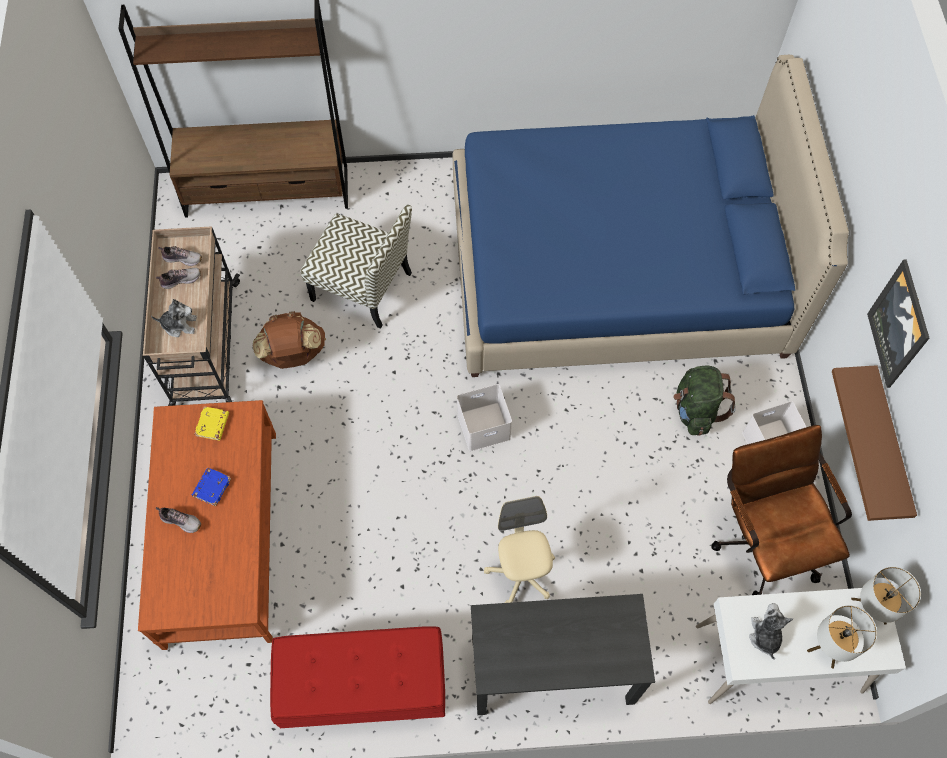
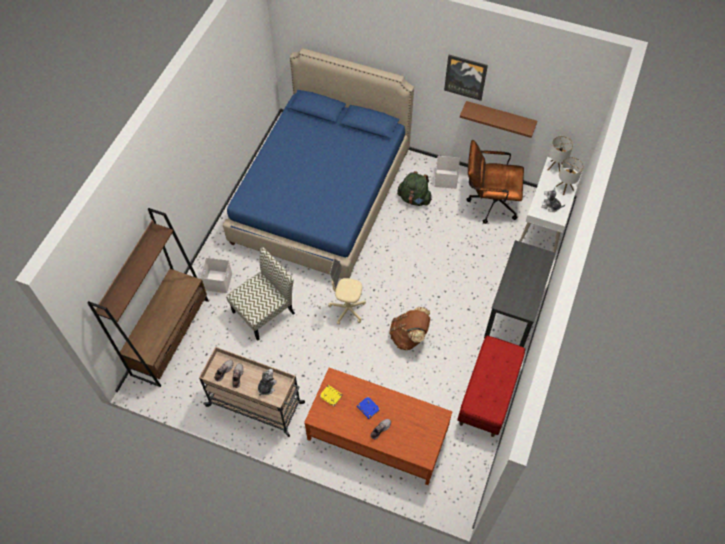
camera: 65 degrees left, 5 degrees down
(293, 354) = (287, 361): brown backpack -> brown backpack (409, 336)
(483, 428) = (377, 289): white storage box -> white storage box (218, 282)
(521, 574) = (462, 304): beige office chair -> beige office chair (347, 309)

